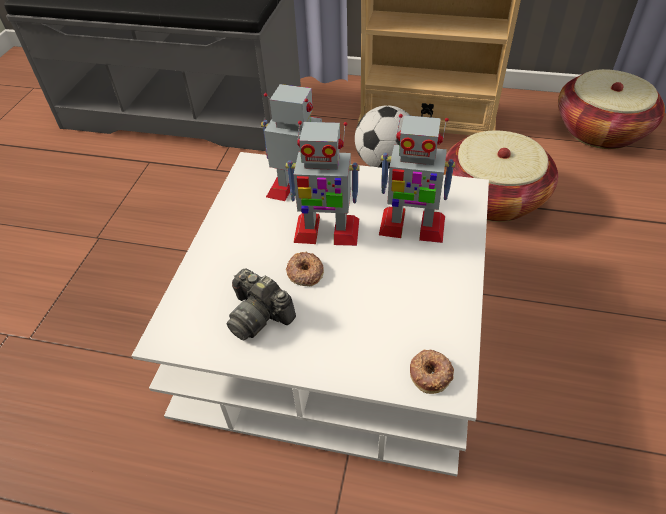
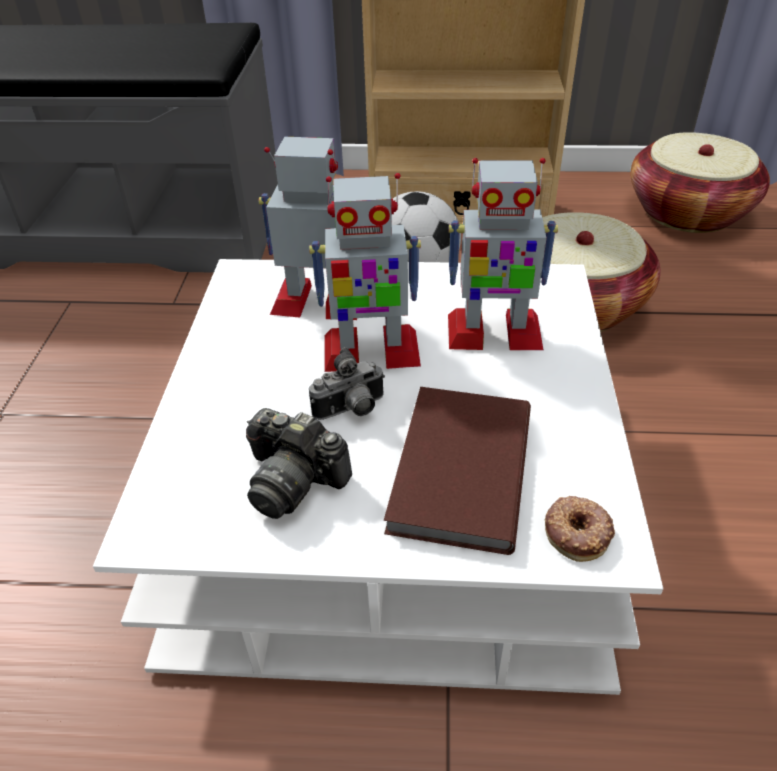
camera: 10 degrees left, 5 degrees down
(305, 272) = (351, 411): donut -> camera
(363, 322) = (456, 471): none -> brown book

